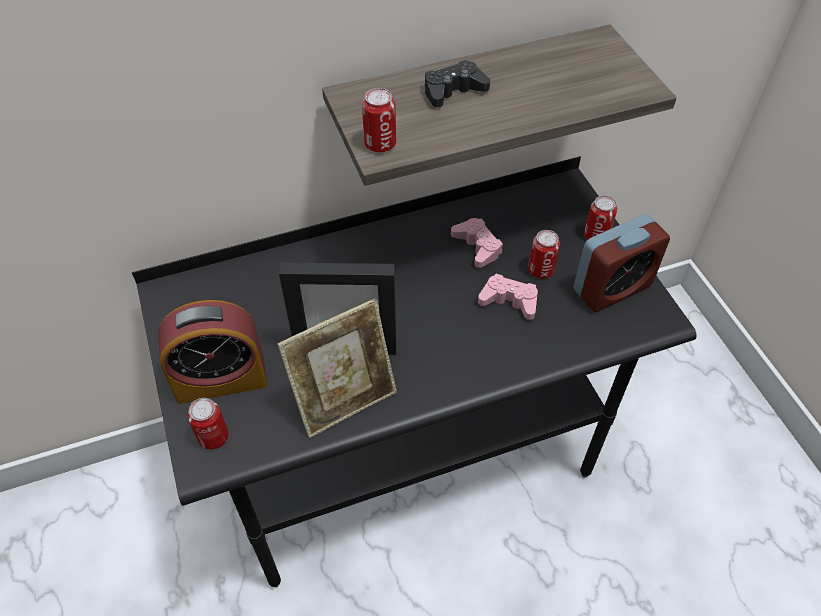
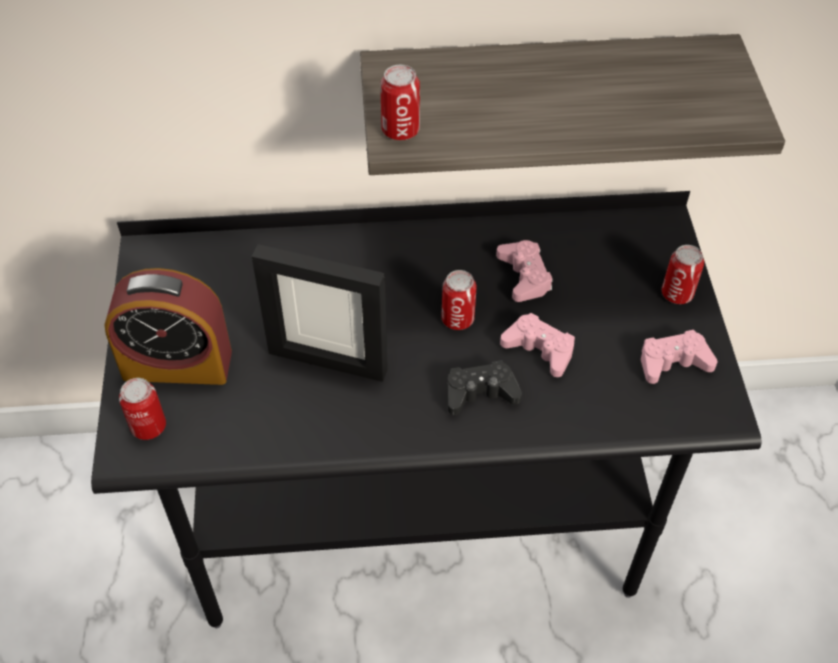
camera: 15 degrees right, 0 degrees up
(345, 400) = (306, 420): picture frame -> none
(453, 91) = (511, 83): black game controller -> black game controller (480, 393)
(540, 270) = (591, 321): can -> can (457, 319)
(612, 288) = (673, 362): alarm clock -> pink game controller

